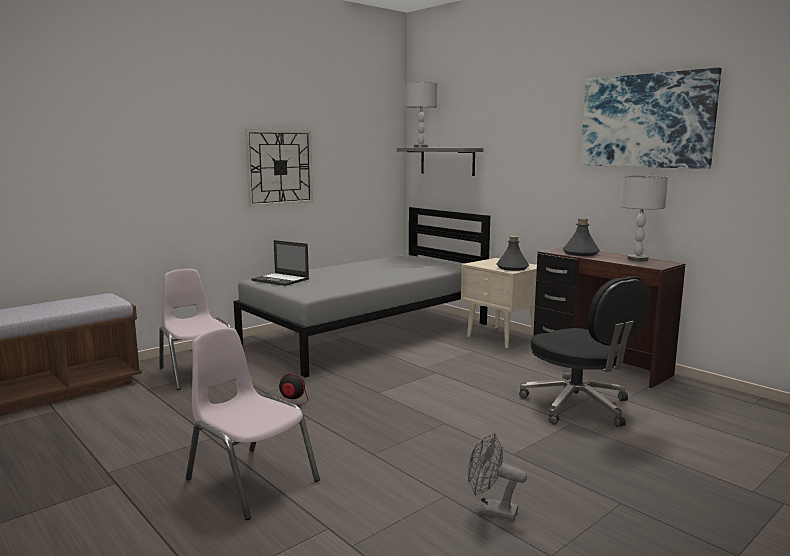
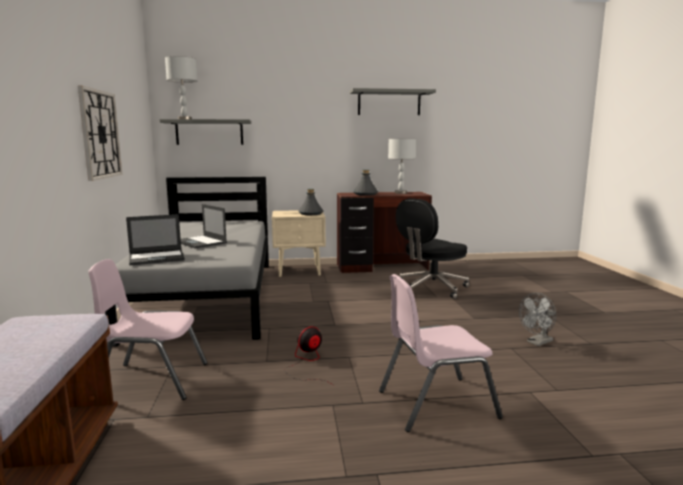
camera: 55 degrees left, 0 degrees up
(347, 275) = (201, 242): none -> laptop
(578, 406) = (431, 288): black office chair -> black office chair turned 135 degrees clockwise
(646, 121) = (389, 103): picture -> grey shelf

